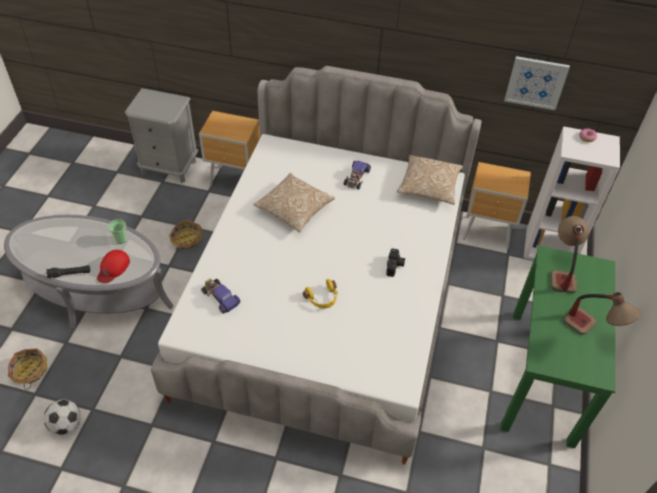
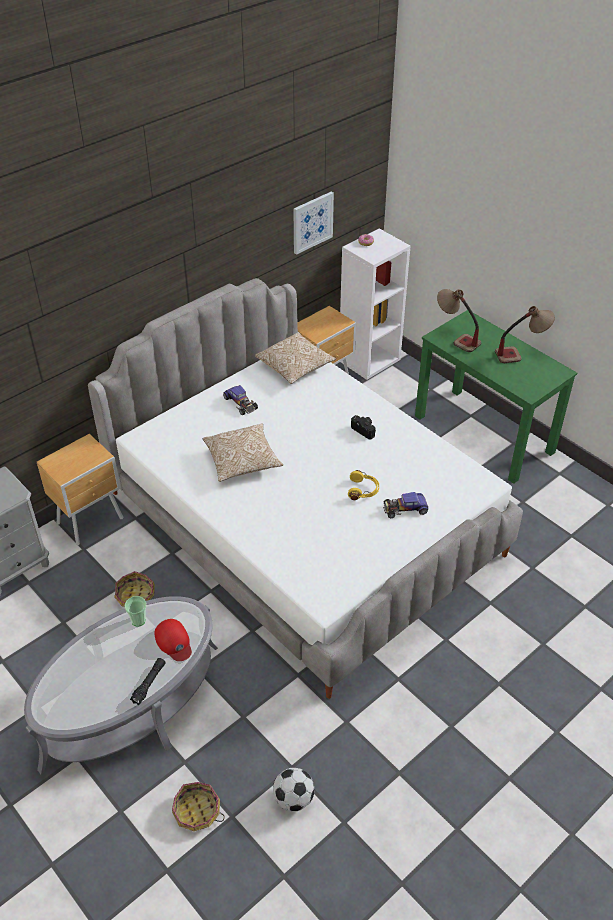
camera: 55 degrees left, 5 degrees down
(220, 297) = (306, 558): toy car -> toy car (405, 509)

